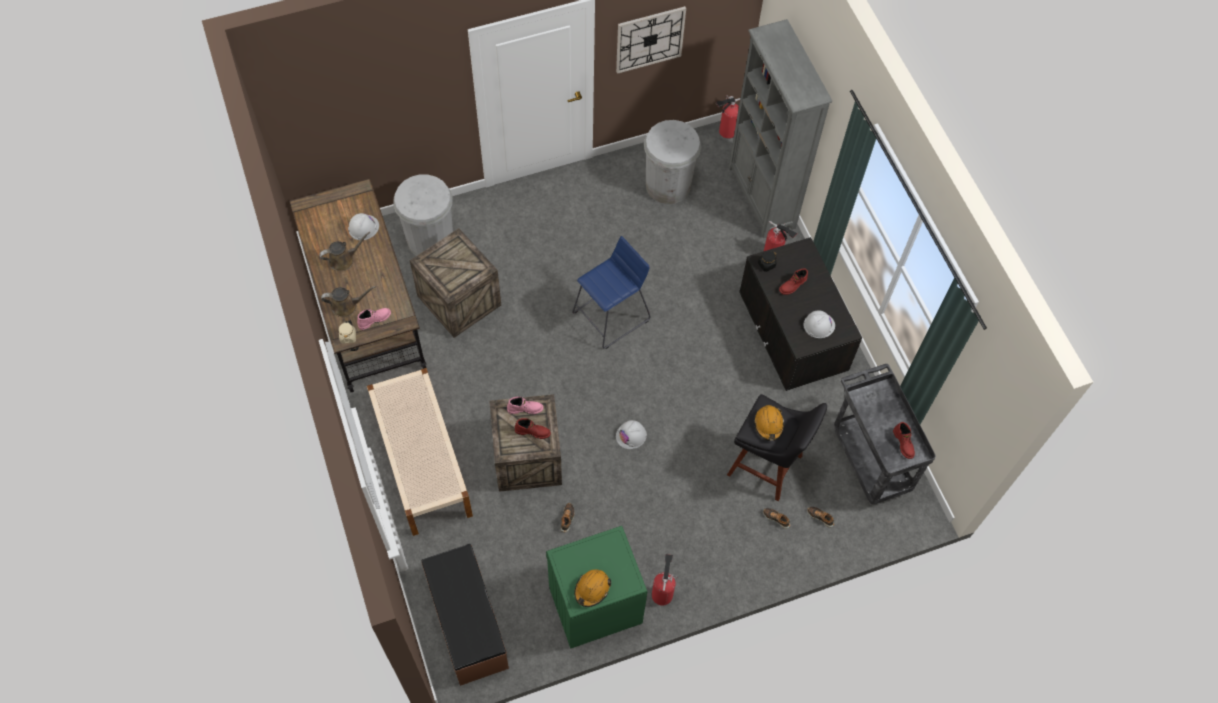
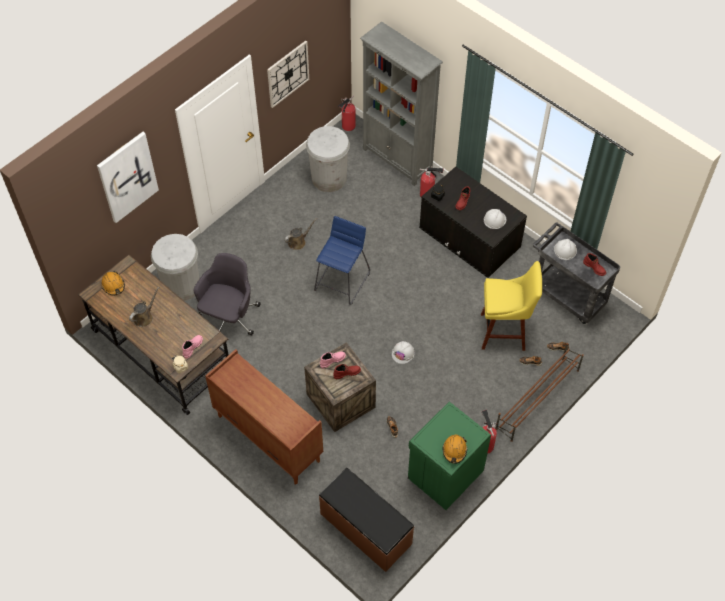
camera: 25 degrees left, 5 degrees down
(347, 306) = (166, 347): brown watering can -> brown watering can (298, 242)
(363, 227) = (145, 289): white hard hat -> white hard hat (565, 250)
(383, 88) = (127, 176): none -> picture
(421, 462) = (268, 438): beige bench -> brown cabinet
(460, 300) = (229, 317): crate -> grey office chair
(757, 568) = (537, 399): none -> brown shoe rack
(766, 467) = (504, 332): black stool -> yellow stool
(769, 424) = (503, 295): orange hard hat -> orange hard hat (113, 285)

